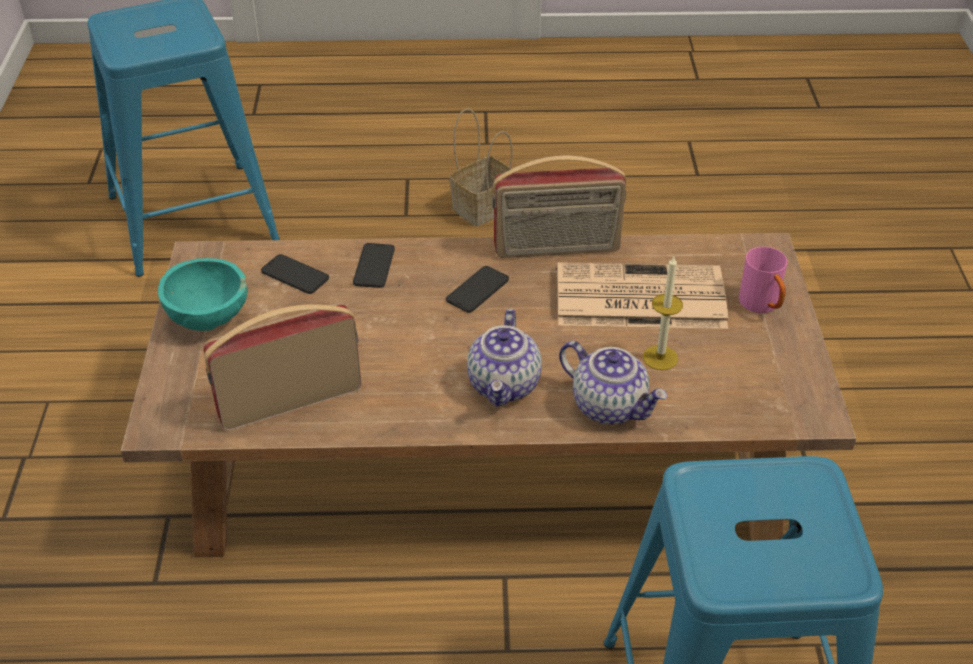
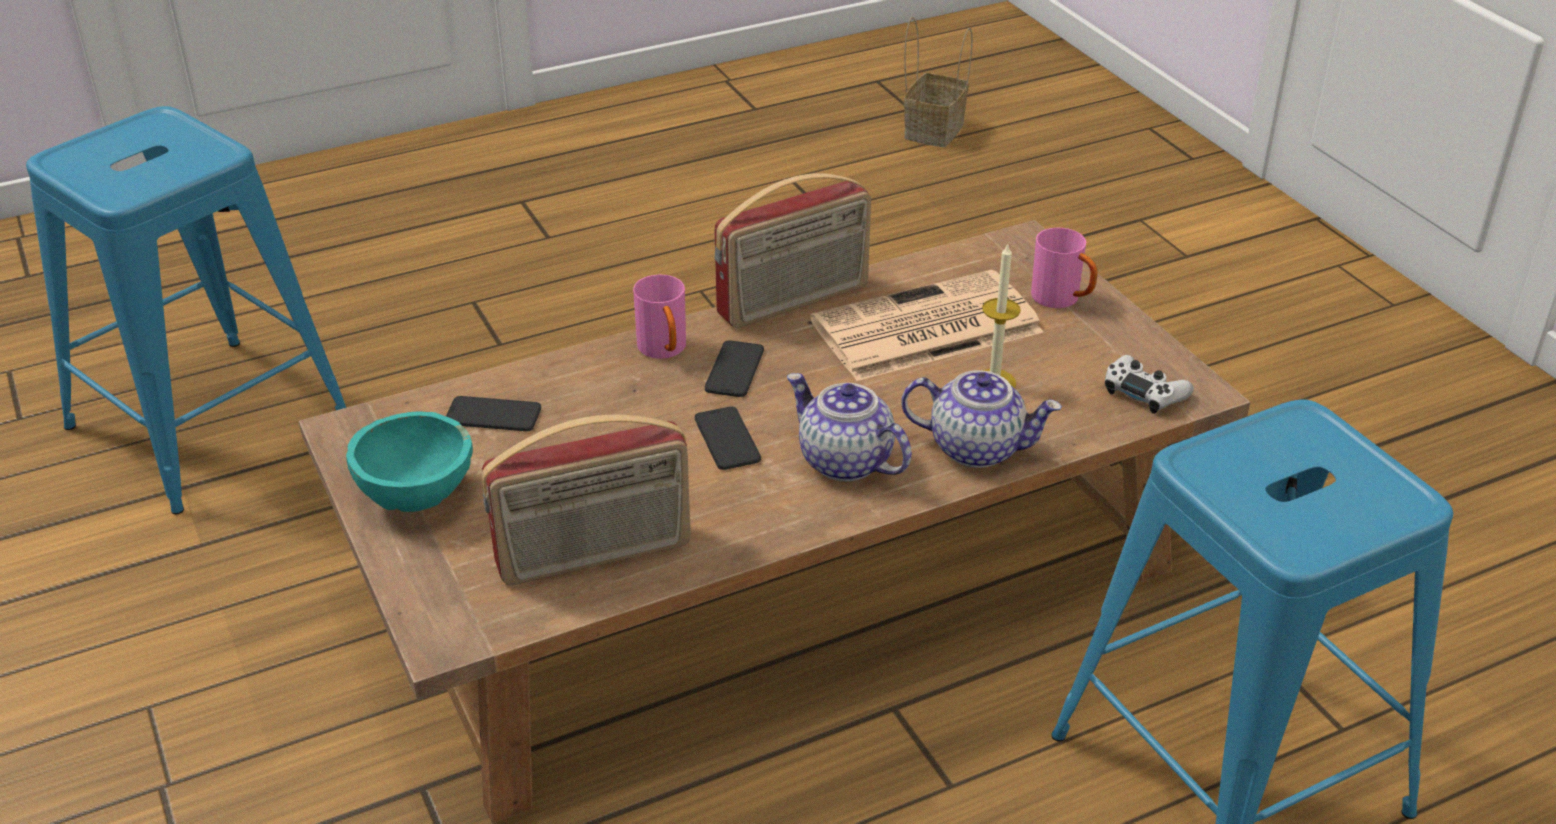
camera: 25 degrees left, 5 degrees down
(289, 400) = (595, 556): radio -> radio turned 150 degrees counterclockwise
(374, 266) = (587, 378): phone -> phone (727, 439)
(439, 261) = (665, 351): none -> pink mug
(484, 206) = (593, 309): basket -> basket (933, 129)
(505, 385) = (844, 461): teapot -> teapot turned 150 degrees clockwise
(773, 402) = (1144, 392): none -> white game controller

